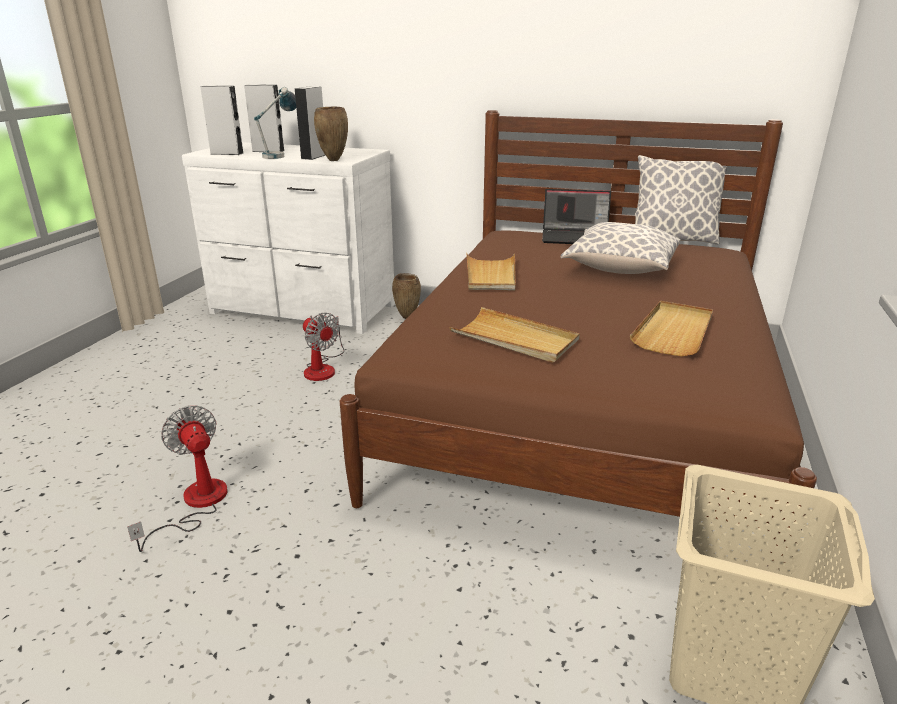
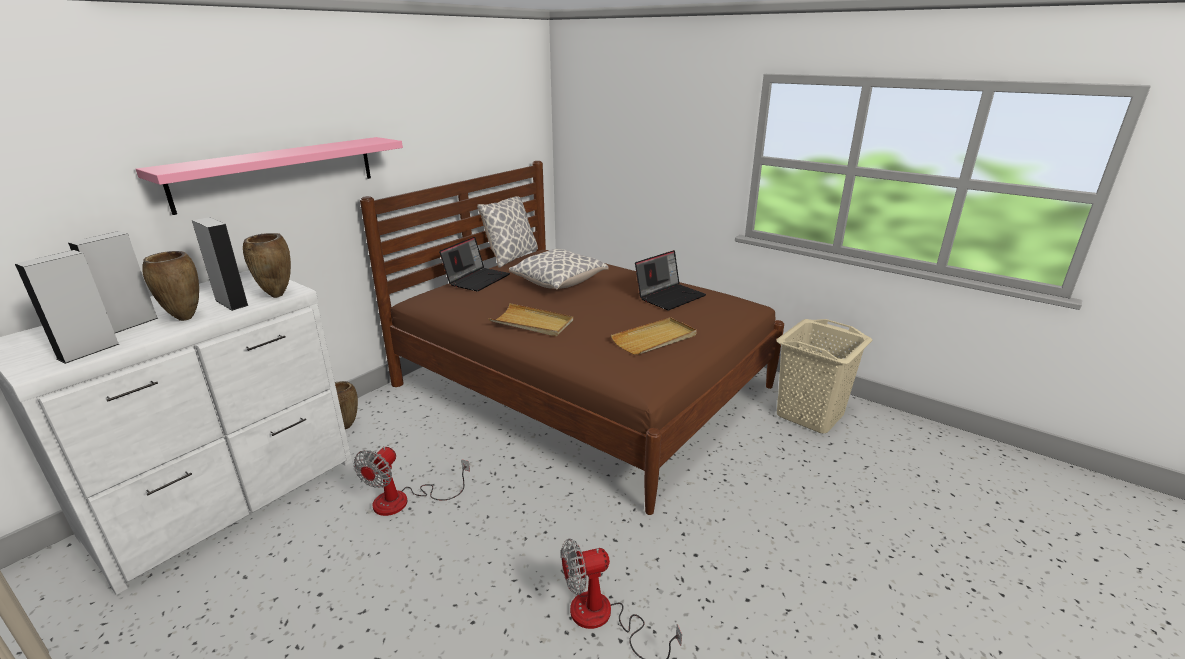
camera: 70 degrees left, 0 degrees up
(281, 155) = (184, 319): table lamp -> brown vase
(323, 368) = (404, 501): fan -> fan turned 135 degrees clockwise
(421, 70) = (278, 172): none -> pink shelf
(674, 331) = (670, 296): beige tray -> laptop

